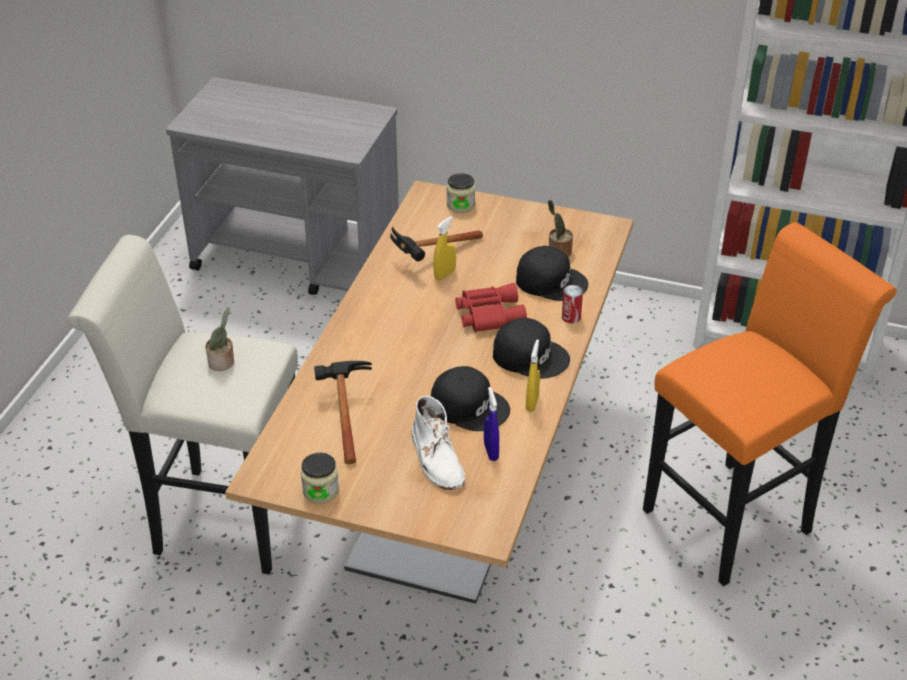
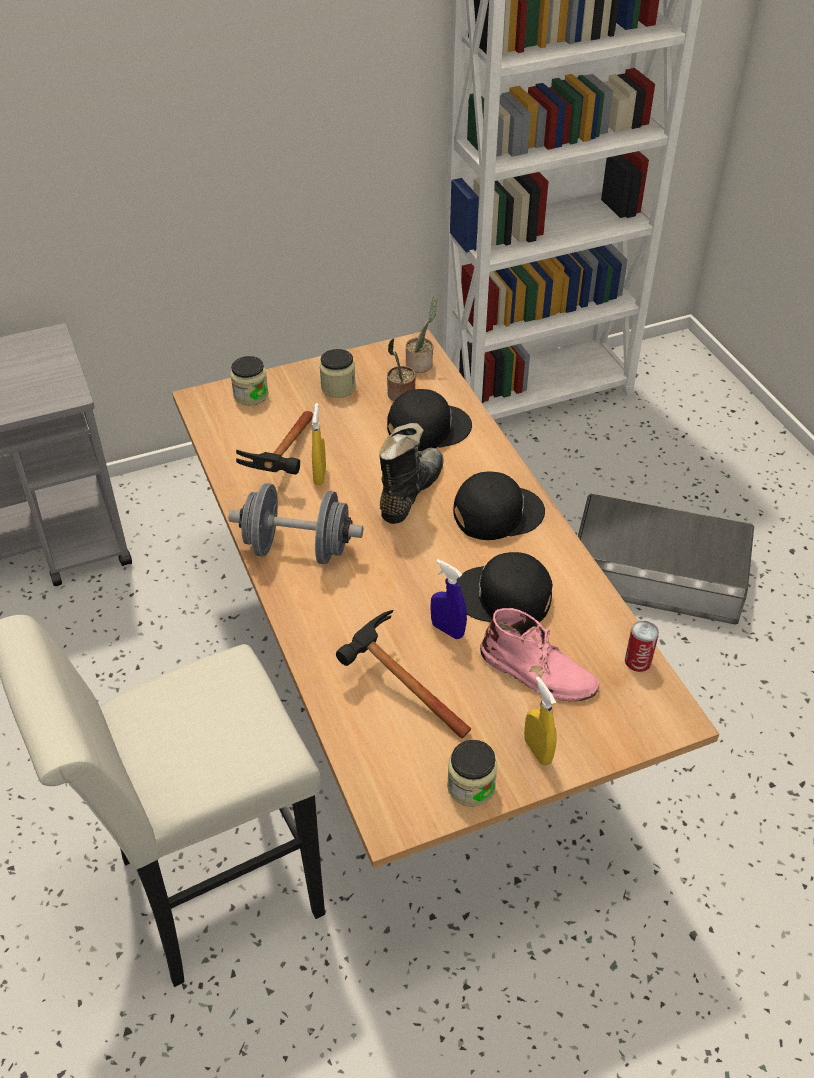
camera: 40 degrees left, 5 degrees up
(223, 362) = (199, 712): potted plant -> potted plant (421, 364)
(380, 309) = (298, 549): none -> grey dumbbell
(437, 458) = (538, 672): white boot -> pink boot
(469, 406) = (503, 597): black cap -> black cap turned 150 degrees counterclockwise
(488, 314) = (409, 492): red binoculars -> black boot
(491, 451) = (577, 632): blue spray bottle -> blue spray bottle (447, 630)
(522, 227) = (338, 387): none -> jar
(532, 403) = (554, 559): yellow spray bottle -> yellow spray bottle (537, 751)
(571, 317) = (487, 453): can -> can (638, 661)
(736, 516) = (658, 570): orange stool -> grey storage box

